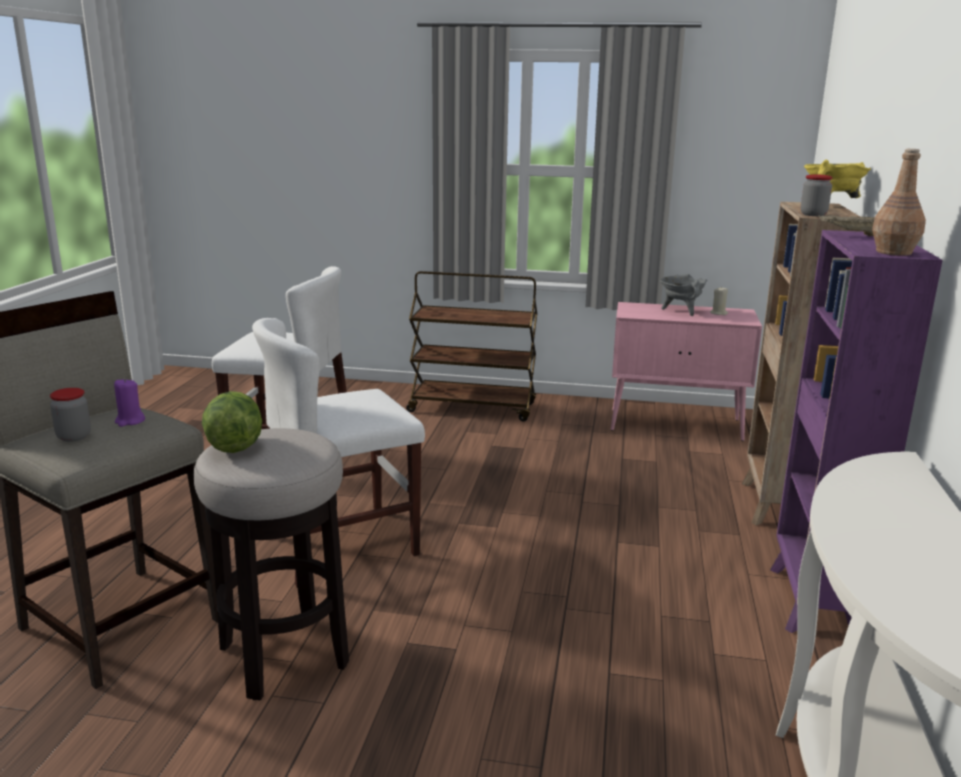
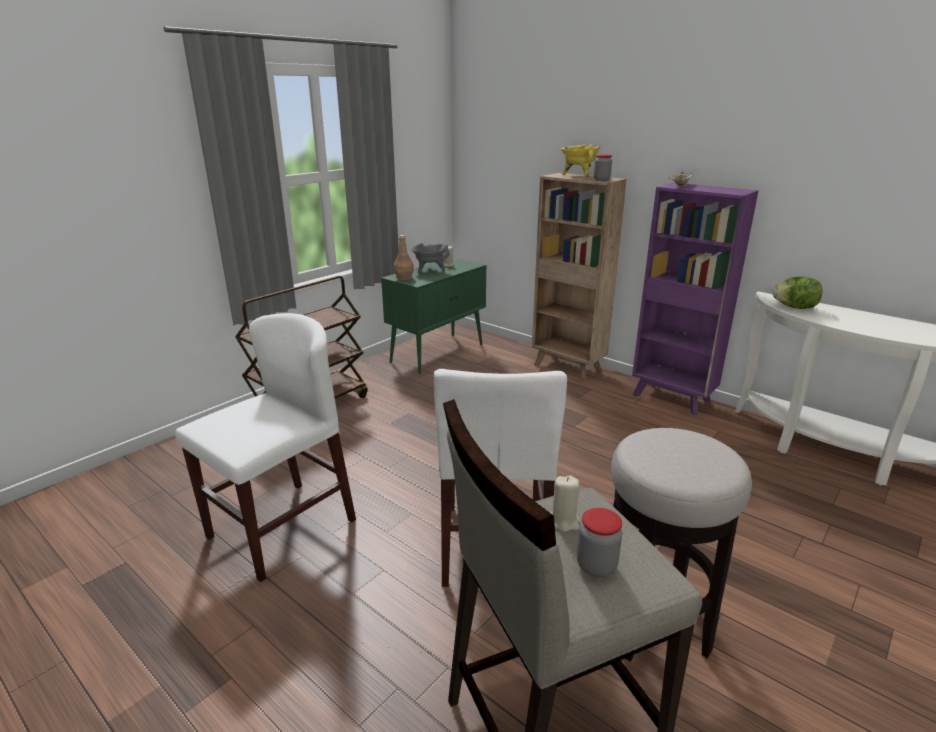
camera: 60 degrees left, 5 degrees up
(130, 421) = (564, 521): purple candle -> beige candle
(234, 446) = (673, 468): lettuce -> lettuce (794, 307)
(677, 425) = (438, 353): pink cabinet -> green cabinet
(894, 252) = (737, 190): brown bottle -> brown bottle (404, 278)

